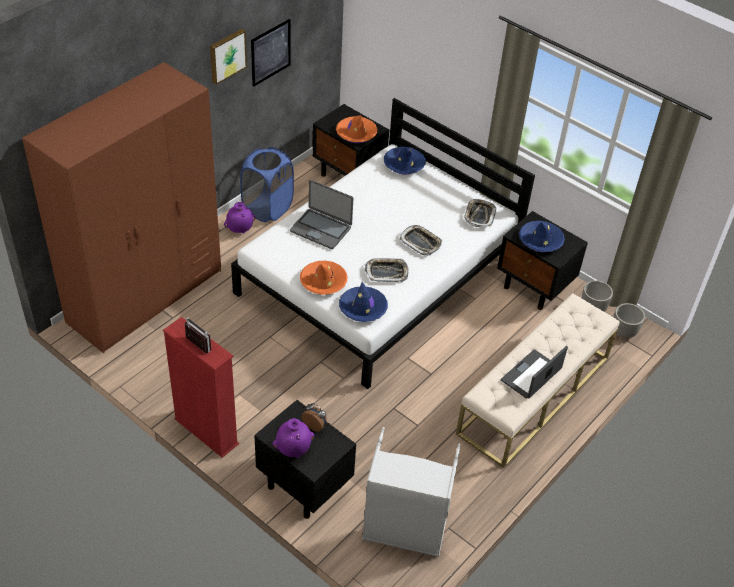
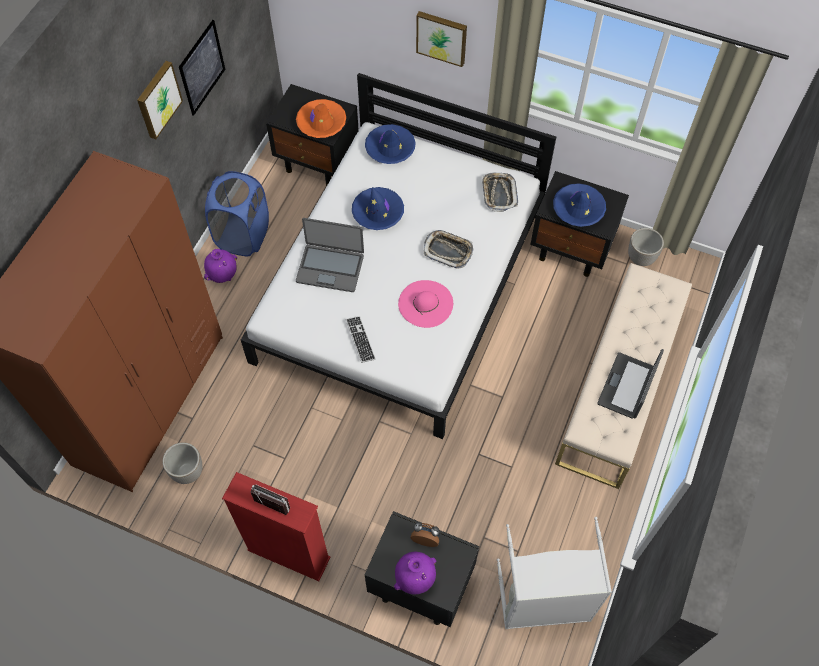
camera: 15 degrees left, 15 degrees up
(323, 282) = (360, 340): orange hat -> keyboard
(363, 308) = (418, 361): blue hat -> blue hat (378, 212)
(386, 272) = (425, 303): tray -> pink hat
(462, 77) = (442, 37): none -> picture
(623, 332) = (682, 277): planter -> planter (187, 471)

